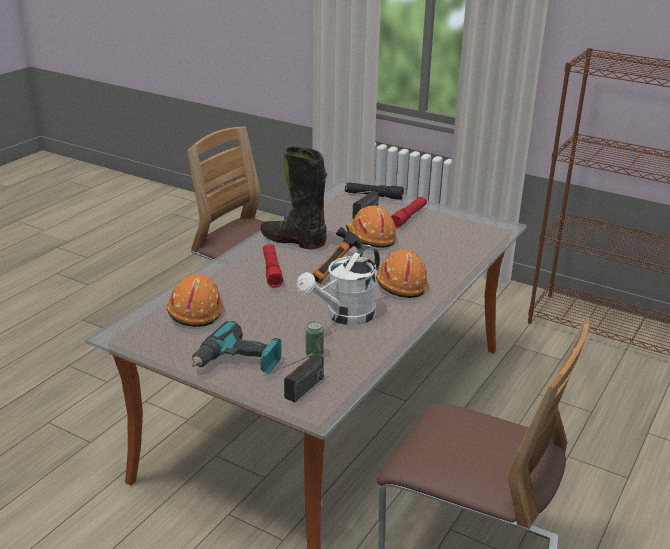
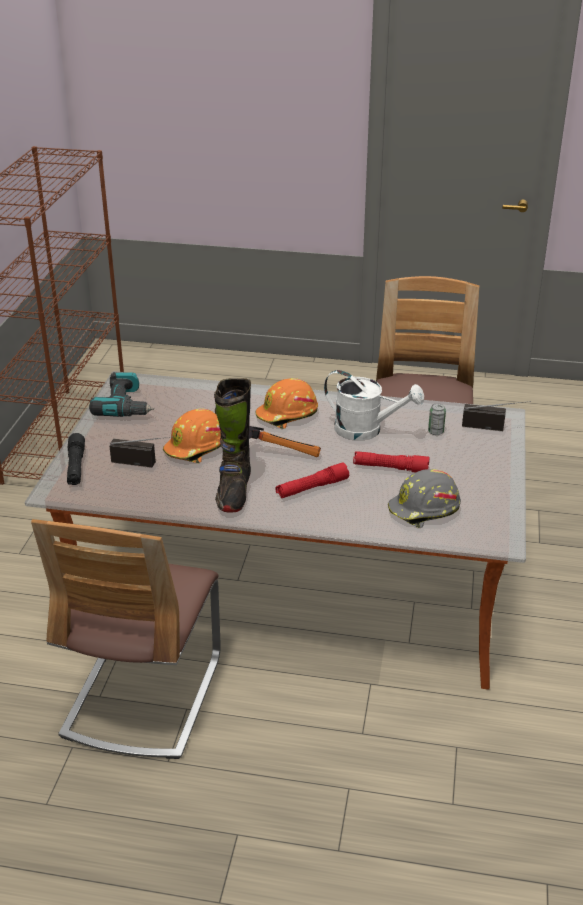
camera: 110 degrees left, 5 degrees up
(195, 310) = (424, 510): orange hard hat -> grey hard hat
(238, 362) = (480, 463): power drill -> power drill (126, 405)
(408, 217) = (129, 434): red flashlight -> red flashlight (390, 468)

